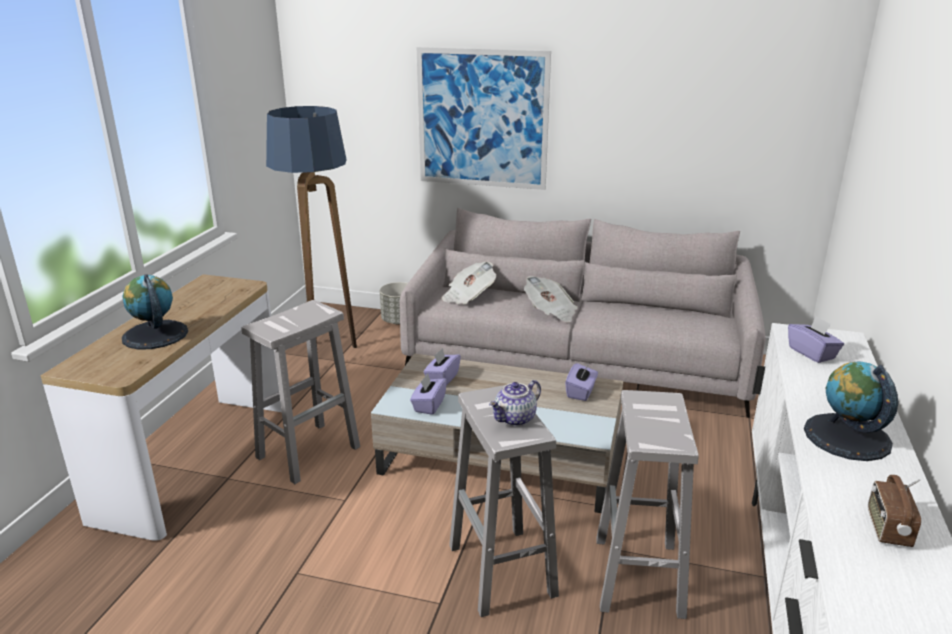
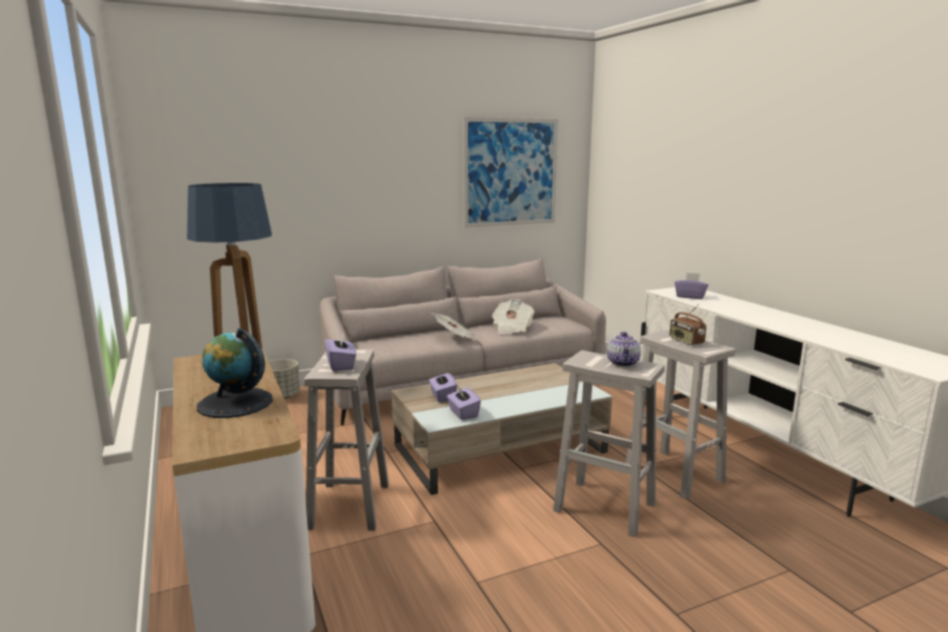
camera: 40 degrees left, 10 degrees down
(468, 296) = (380, 344): newspaper -> newspaper (511, 328)
(482, 119) = (343, 195): picture -> picture (511, 172)
(581, 392) = (544, 375): purple tissue box -> purple tissue box (341, 365)
(846, 437) = (776, 320): globe -> none
(887, 529) = (862, 342): radio -> radio (686, 341)

